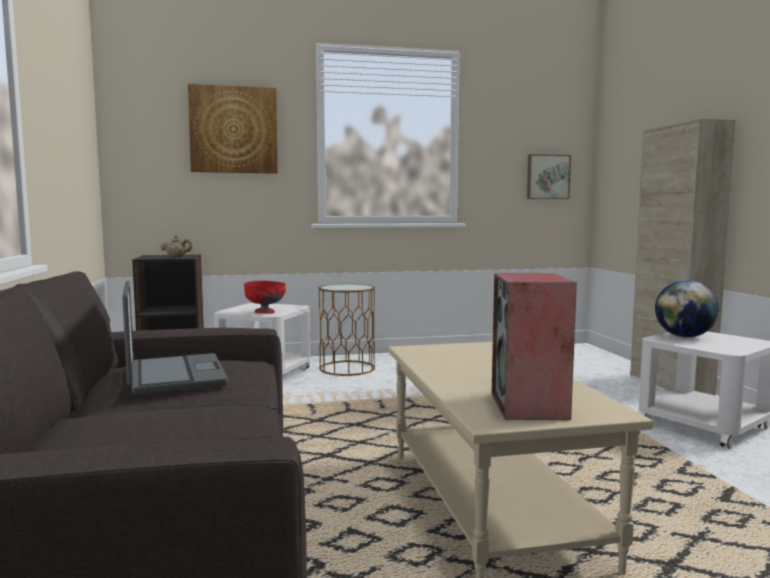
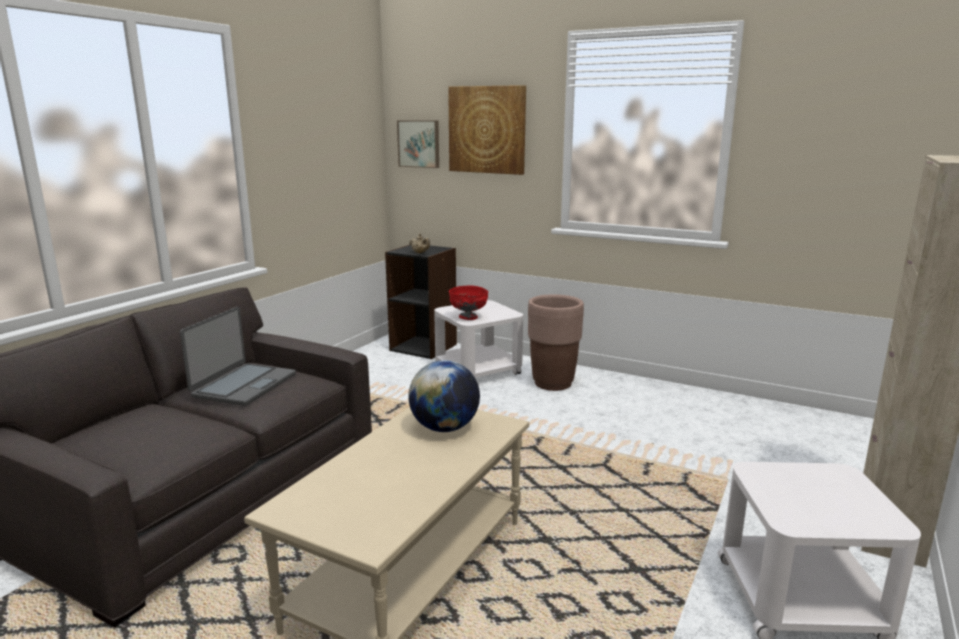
camera: 40 degrees right, 10 degrees up
(347, 368) = (553, 383): brown side table -> brown planter
(530, 406) = (338, 508): speaker -> none
(547, 177) = (866, 190): picture -> picture (419, 144)
(684, 336) = (802, 478): globe -> globe (444, 428)

